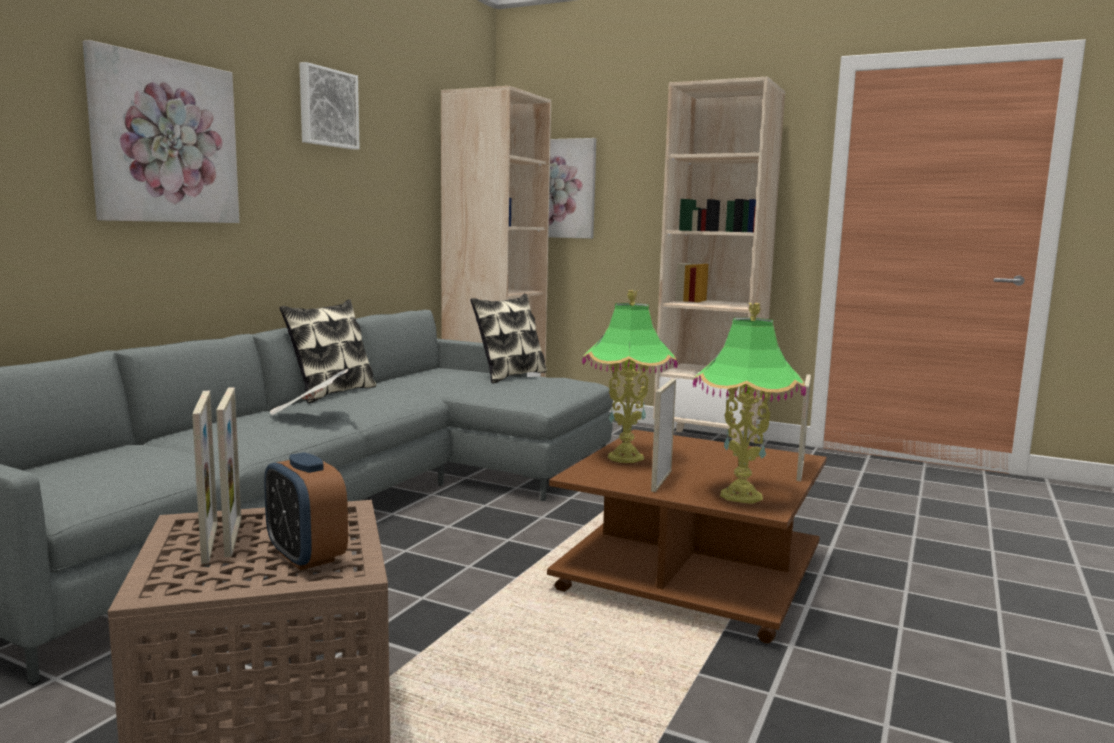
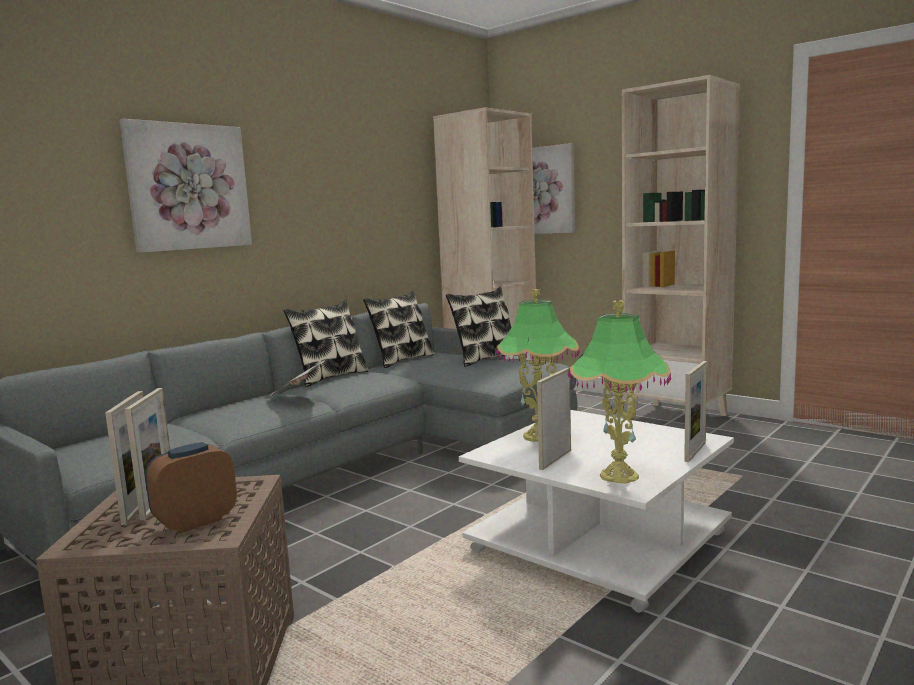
camera: 15 degrees right, 0 degrees up
(306, 556) = (196, 522): alarm clock -> alarm clock turned 75 degrees clockwise
(327, 108) = (327, 144): picture -> none
(407, 376) = (401, 360): none -> pillow
(688, 572) = (598, 541): brown coffee table -> white coffee table

